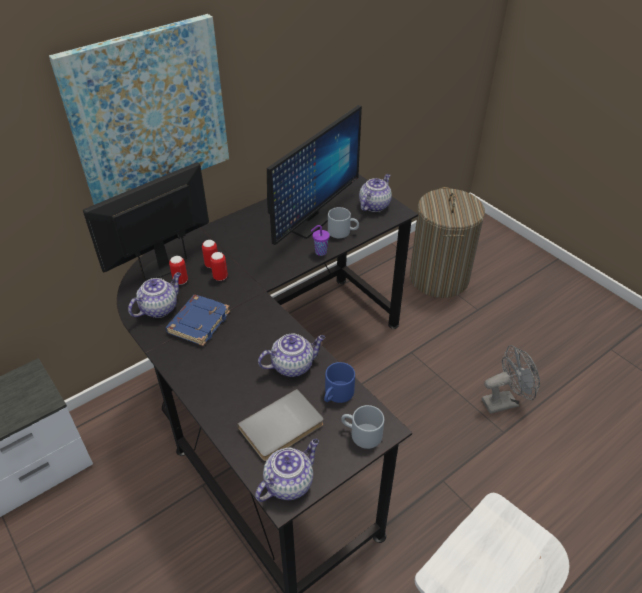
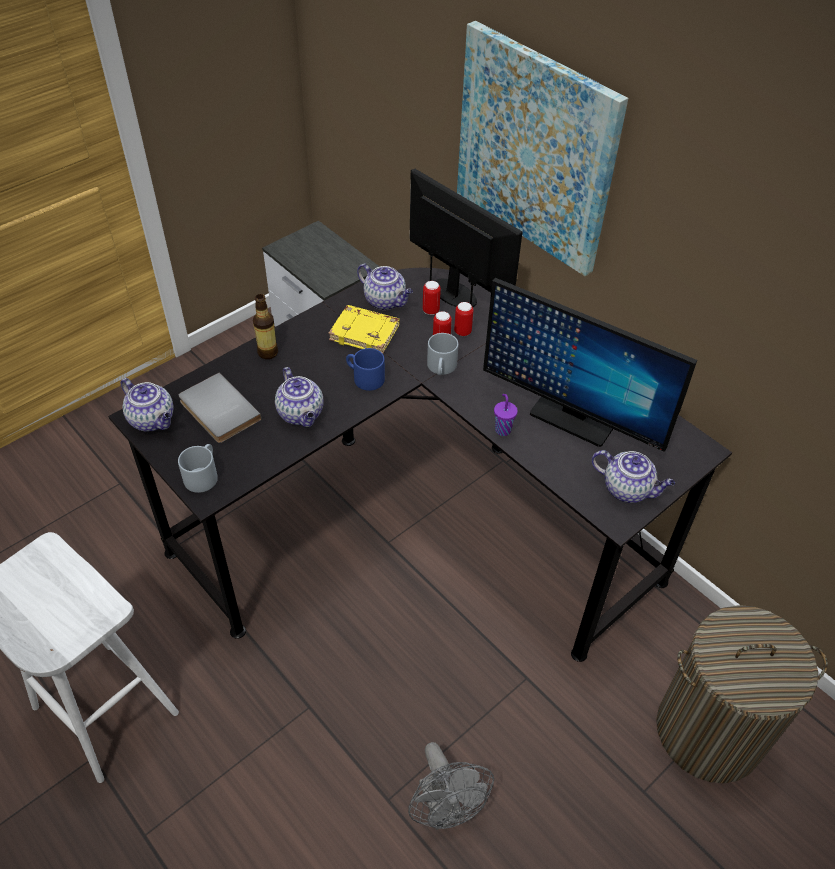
camera: 85 degrees right, 5 degrees up
(198, 322) = (365, 333): blue book -> yellow book
(209, 392) = (268, 353): none -> bottle
(337, 395) = (257, 453): blue mug -> blue mug (364, 378)
(343, 231) = (553, 452): grey mug -> grey mug (442, 368)

